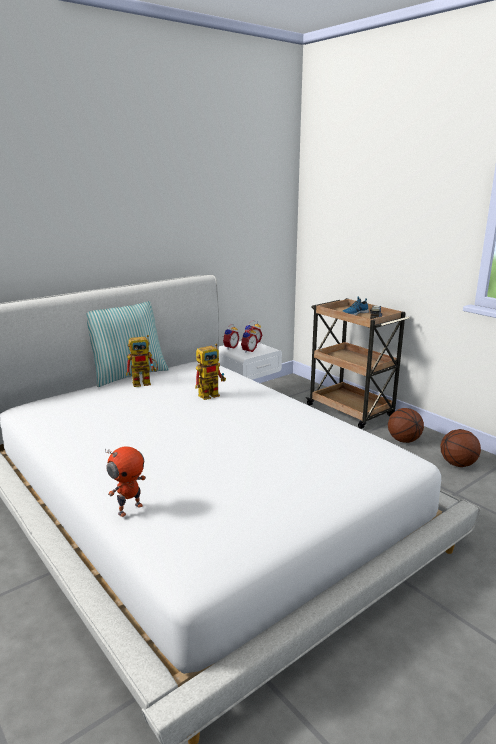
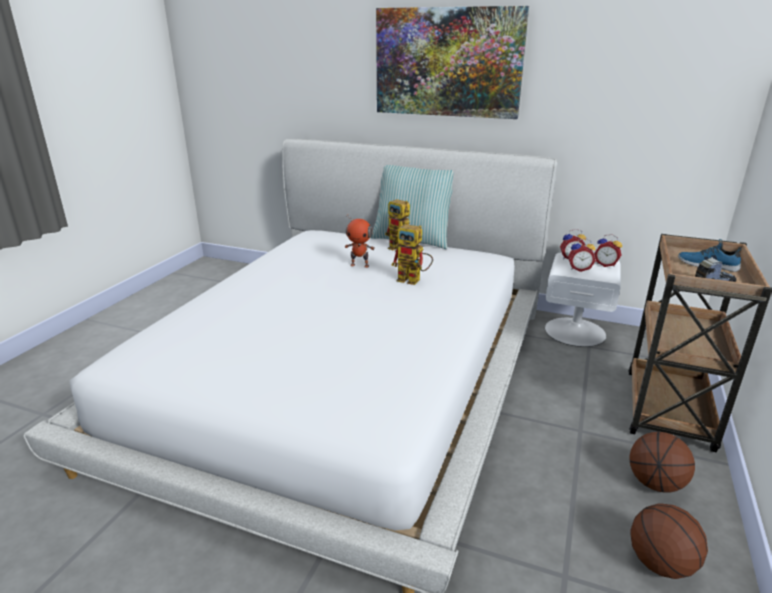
camera: 60 degrees right, 5 degrees up
(109, 208) = (447, 63): none -> picture
(129, 508) = (180, 312): toy robot -> toy robot (360, 265)

